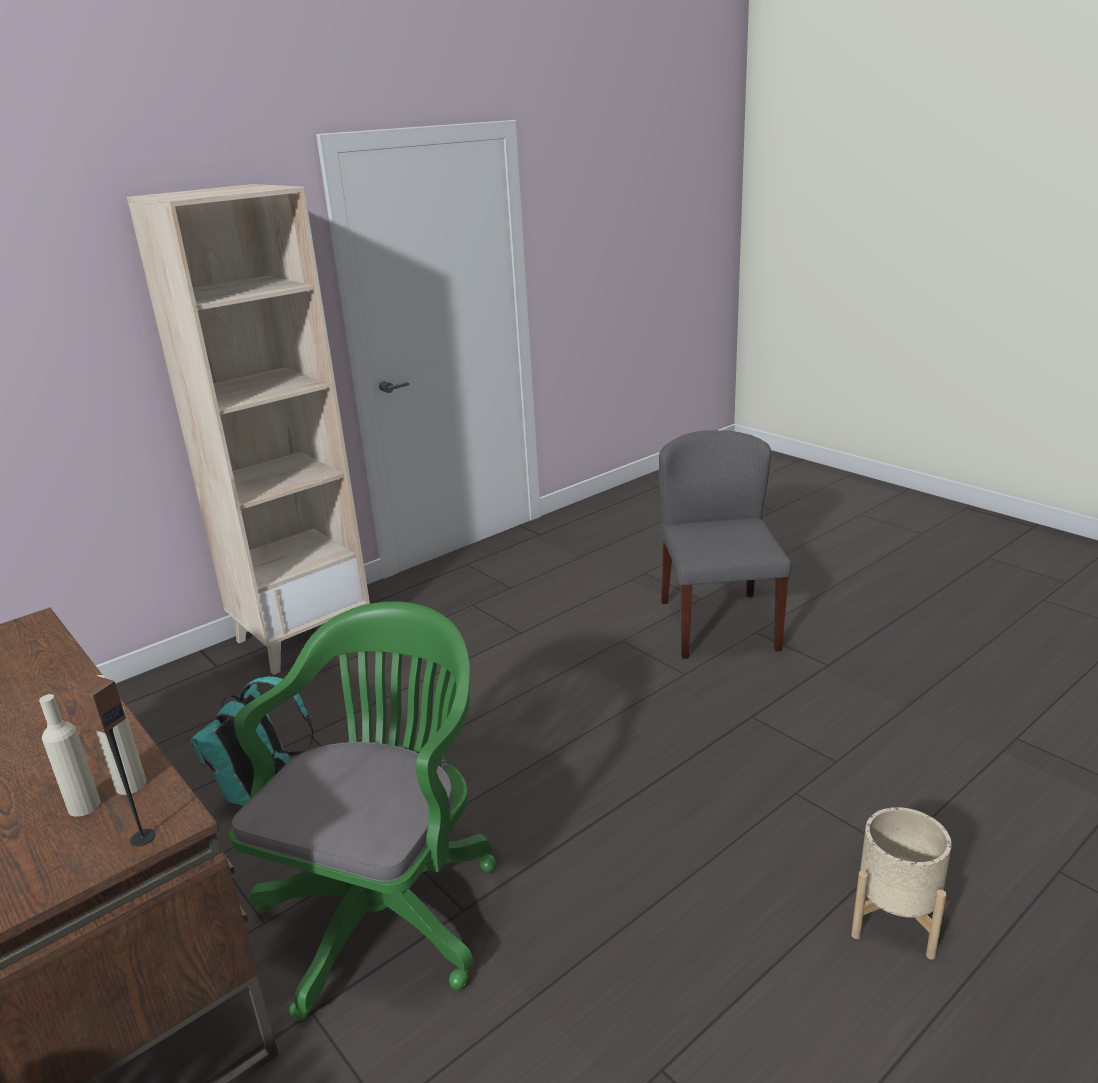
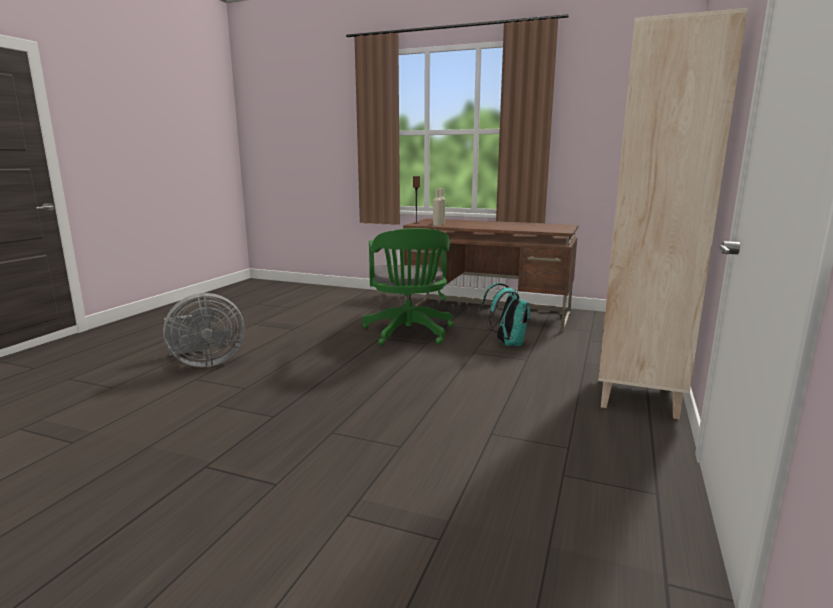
camera: 150 degrees right, 10 degrees down
(717, 624) = (317, 484): grey chair -> none
(896, 919) = (204, 363): beige planter -> grey fan

